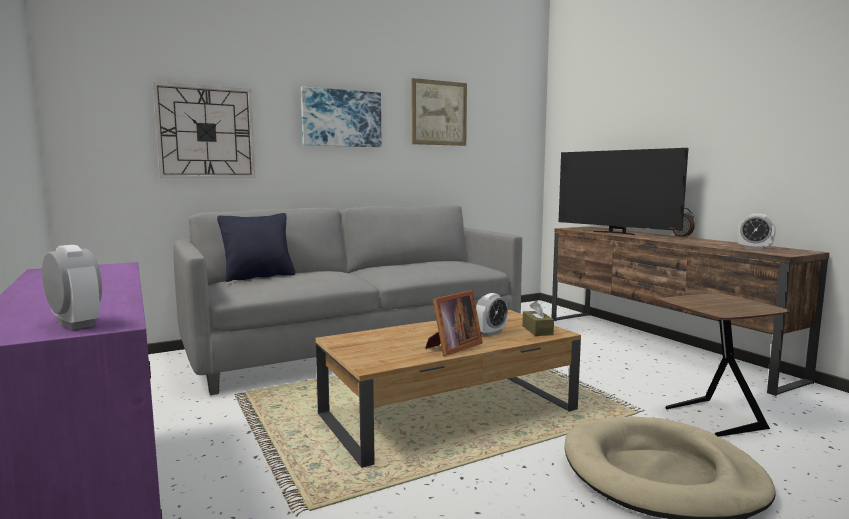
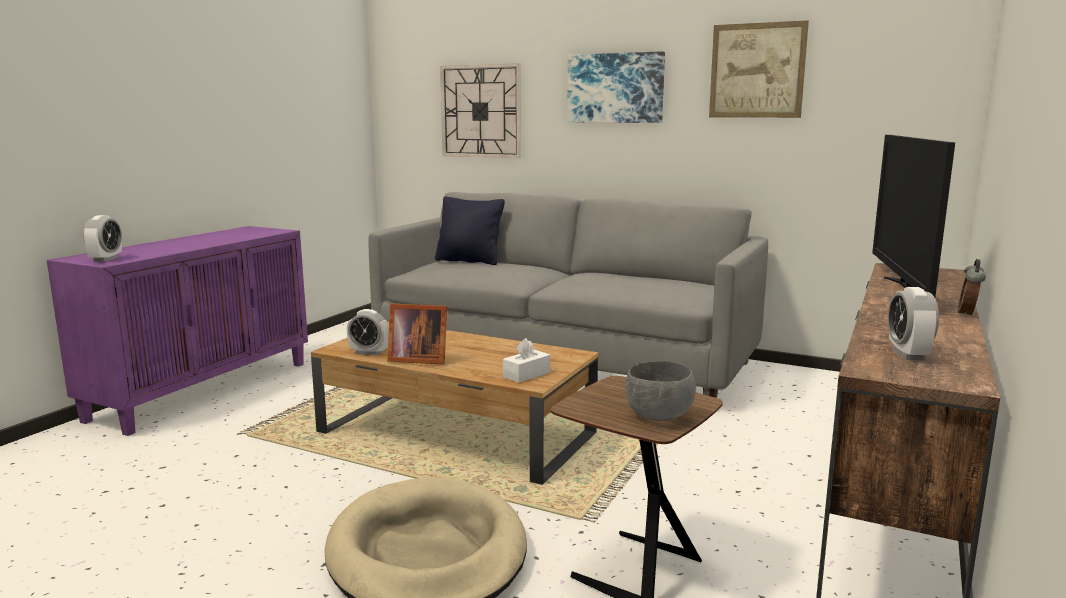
camera: 55 degrees right, 5 degrees up
(491, 333) = (487, 361): alarm clock -> alarm clock (369, 352)
(537, 330) = (526, 374): brown tissue box -> white tissue box
(748, 304) = (659, 417): none -> grey bowl

